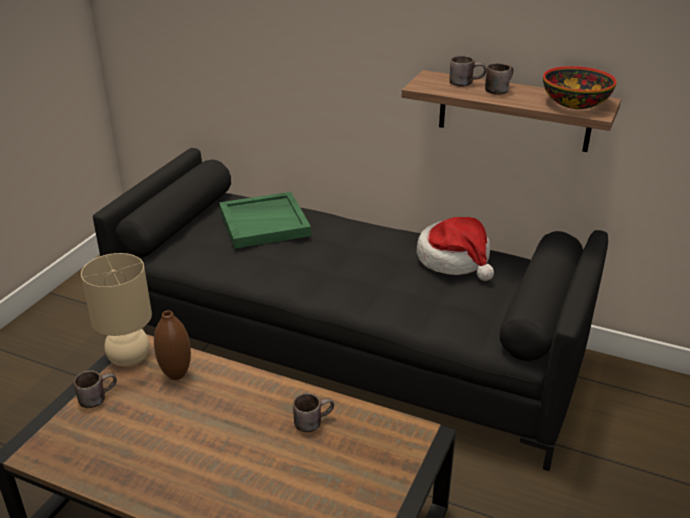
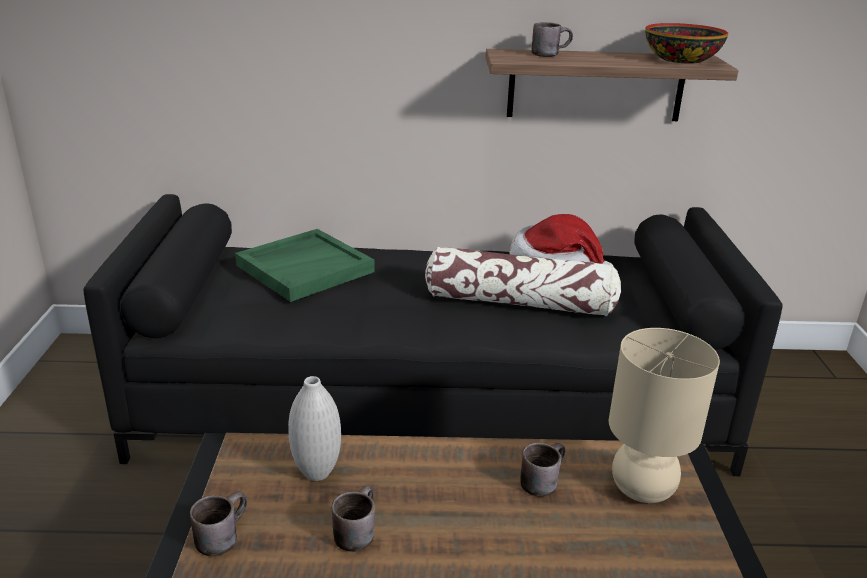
camera: 25 degrees left, 5 degrees down
(129, 357) = (231, 468): beige table lamp -> beige table lamp (642, 488)
(176, 374) = (317, 473): brown vase -> white vase
(400, 284) = (520, 302): none -> pillow
(497, 89) = (589, 56): brown mug -> brown mug (354, 531)

